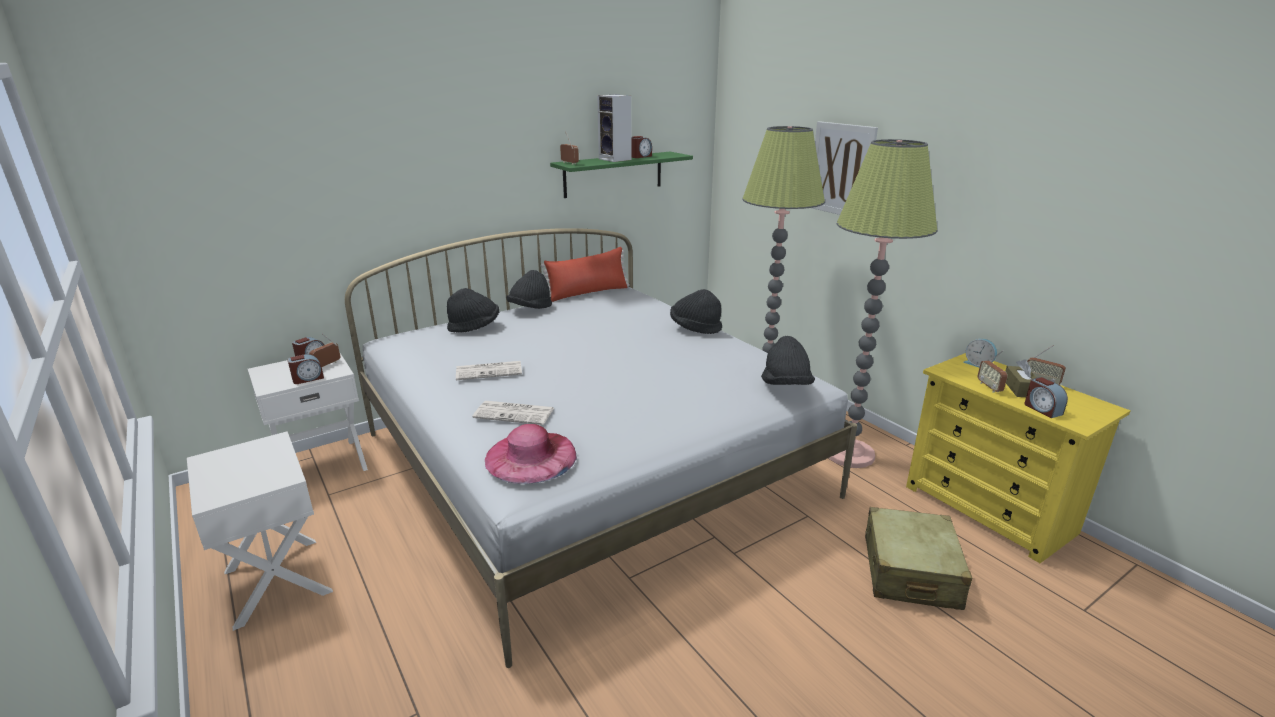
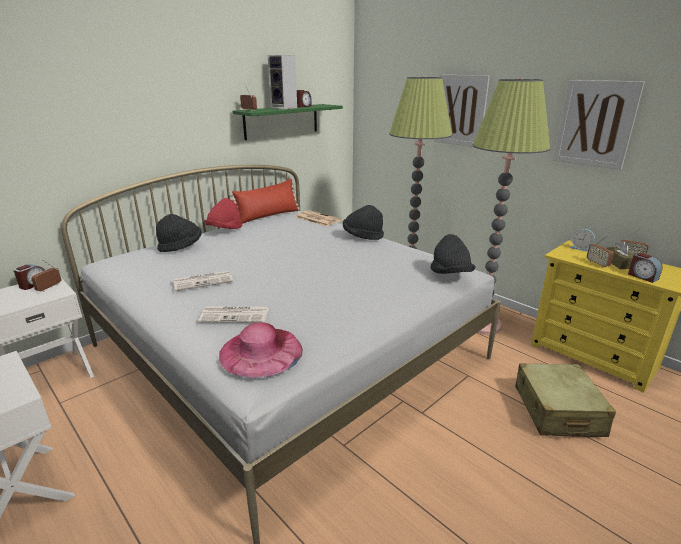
camera: 10 degrees left, 0 degrees up
(308, 379) = (32, 301): alarm clock -> none
(530, 308) = (224, 230): black hat -> red hat
(646, 300) = (317, 219): none -> newspaper
(1004, 201) = (595, 124): none -> picture

